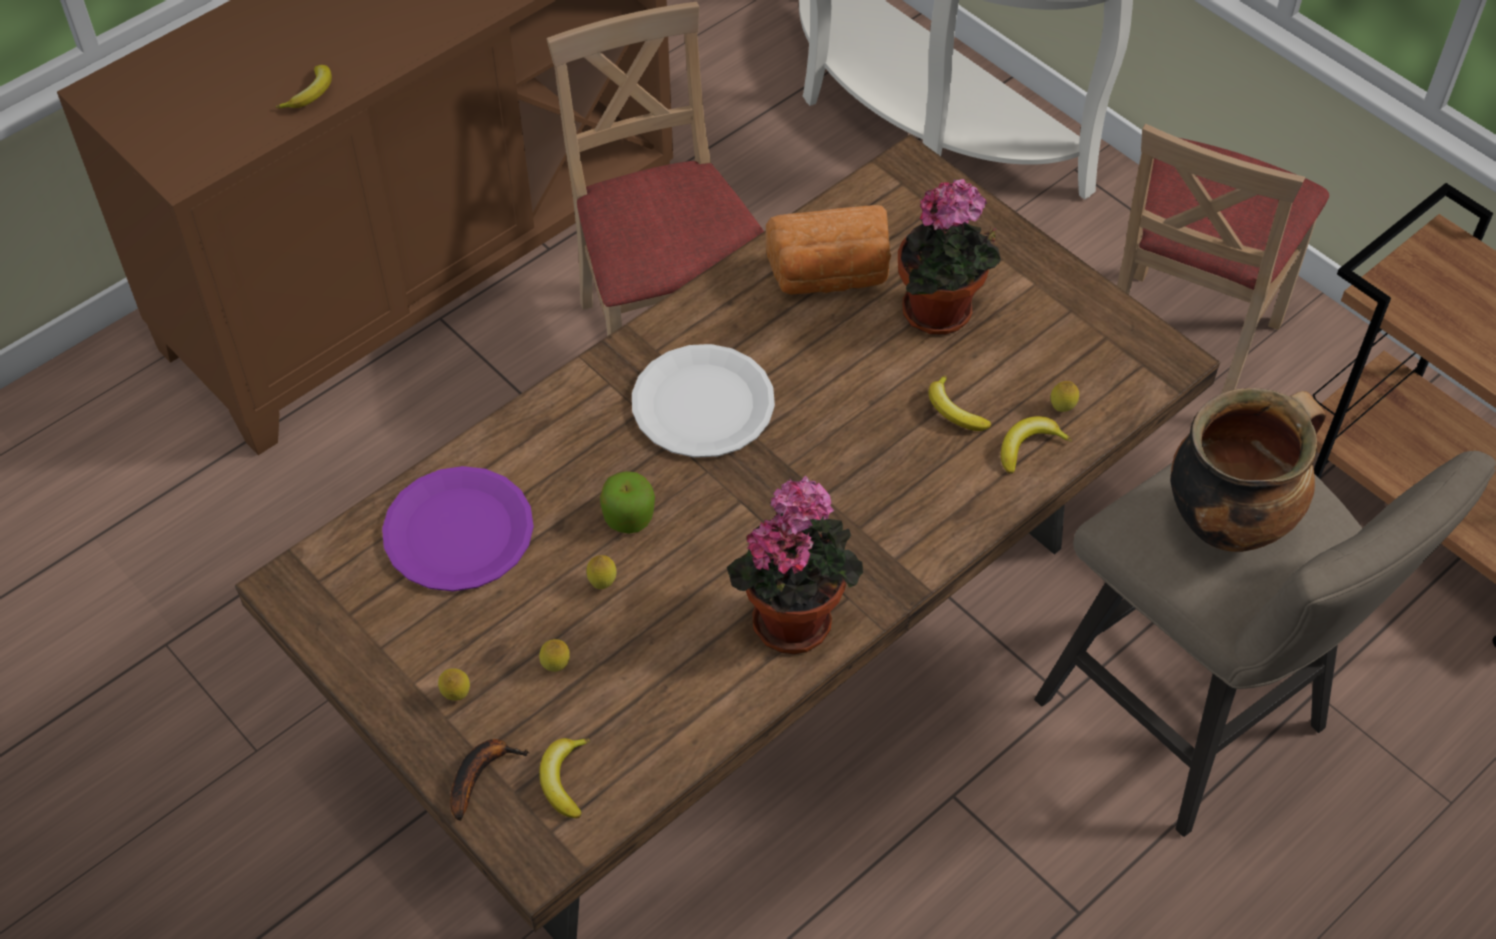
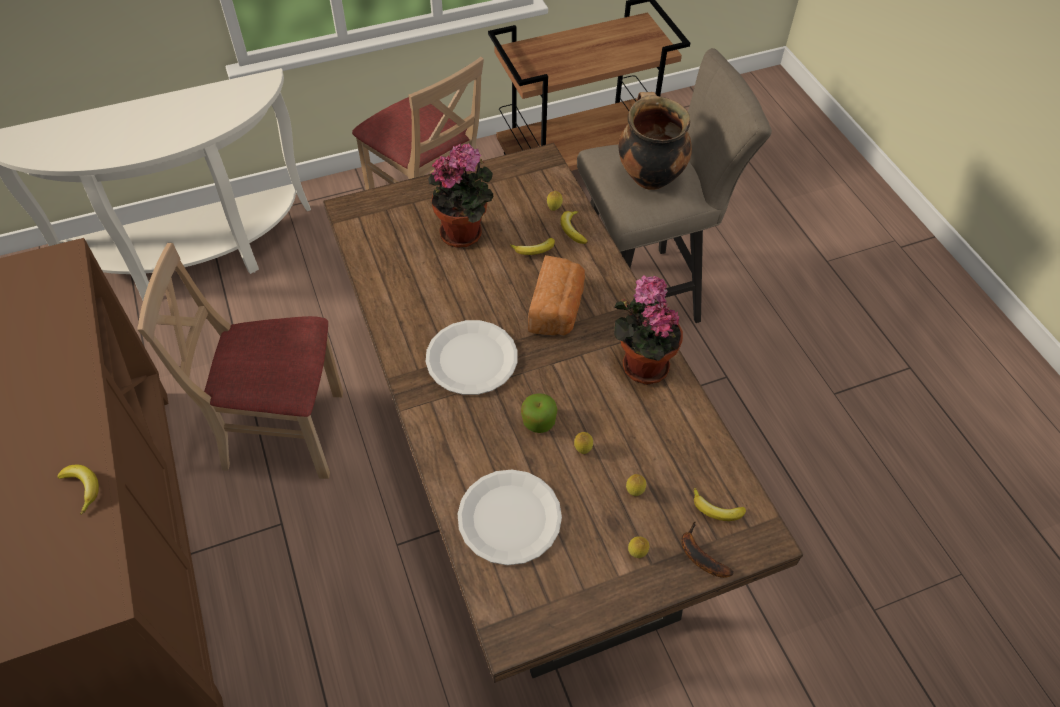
camera: 70 degrees left, 0 degrees up
(458, 531) = (509, 518): purple plate -> white plate
(830, 275) = (408, 270): bread -> bread (557, 310)

